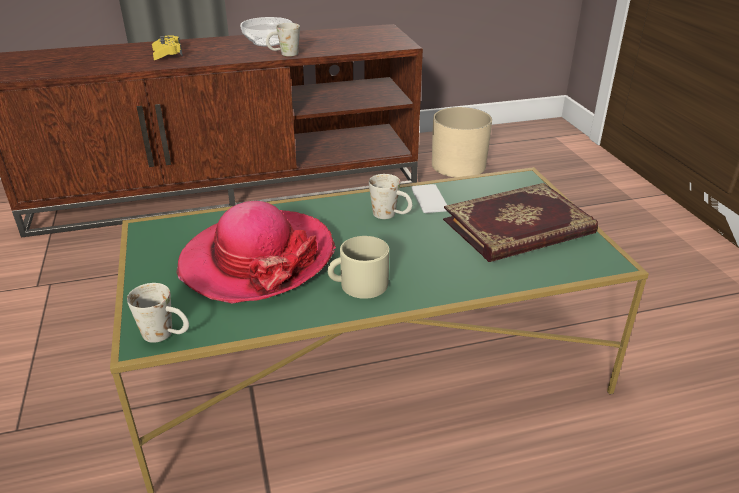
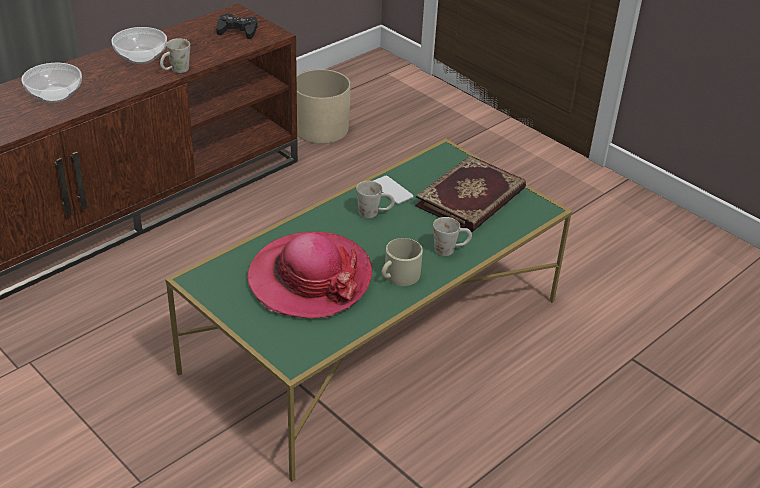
camera: 30 degrees left, 5 degrees up
(166, 335) = (304, 353): white mug -> white mug (450, 249)
(167, 54) = (55, 94): yellow game controller -> bowl
(371, 39) = (238, 31): none -> black game controller

